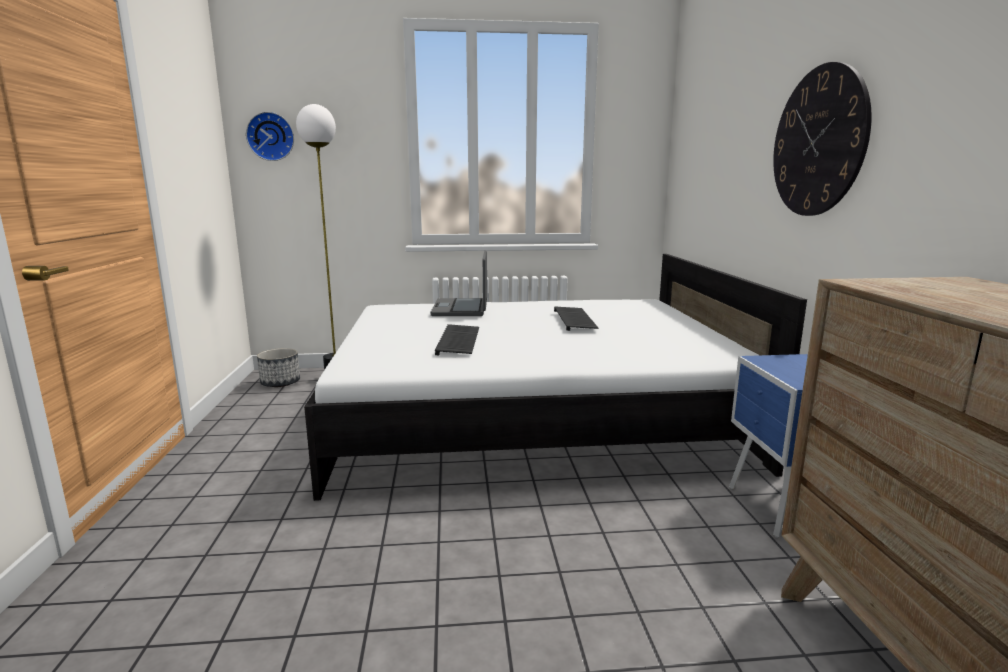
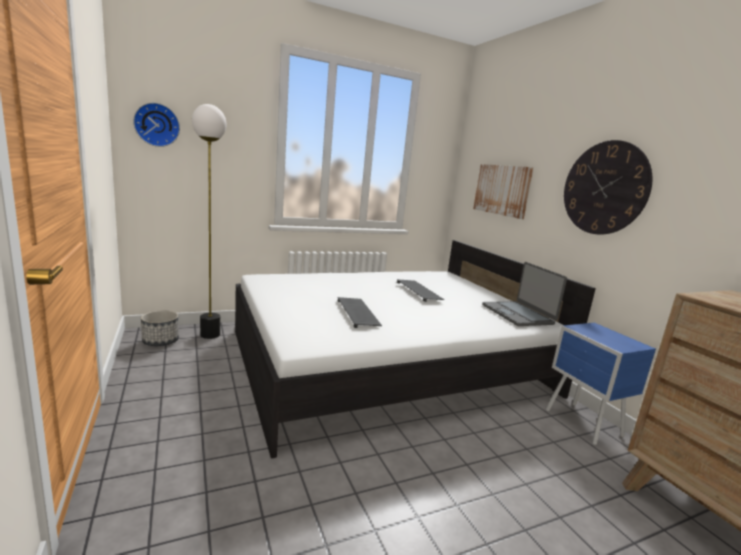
camera: 20 degrees left, 0 degrees up
(461, 309) = (326, 279): laptop -> laptop (518, 314)
(713, 170) = (502, 190): none -> picture

